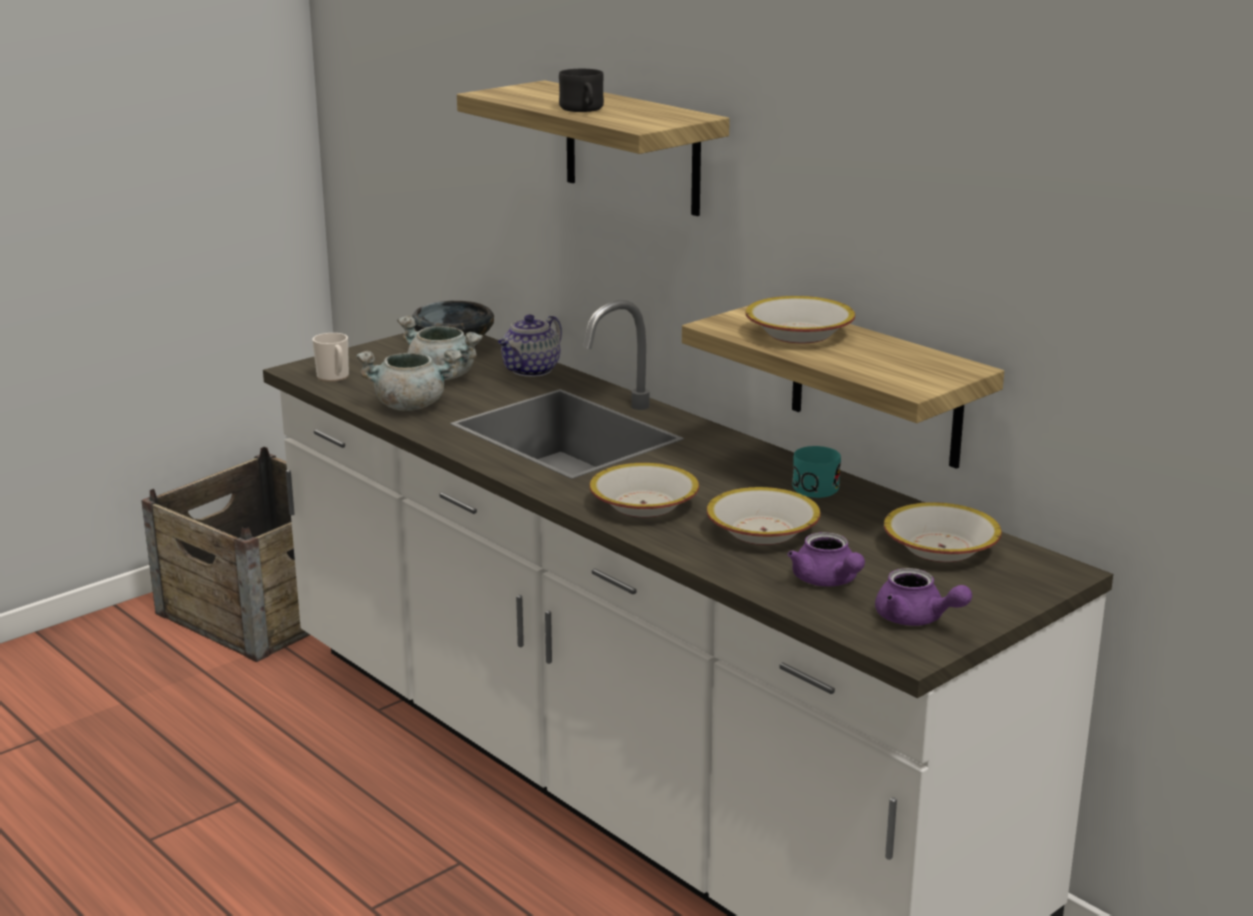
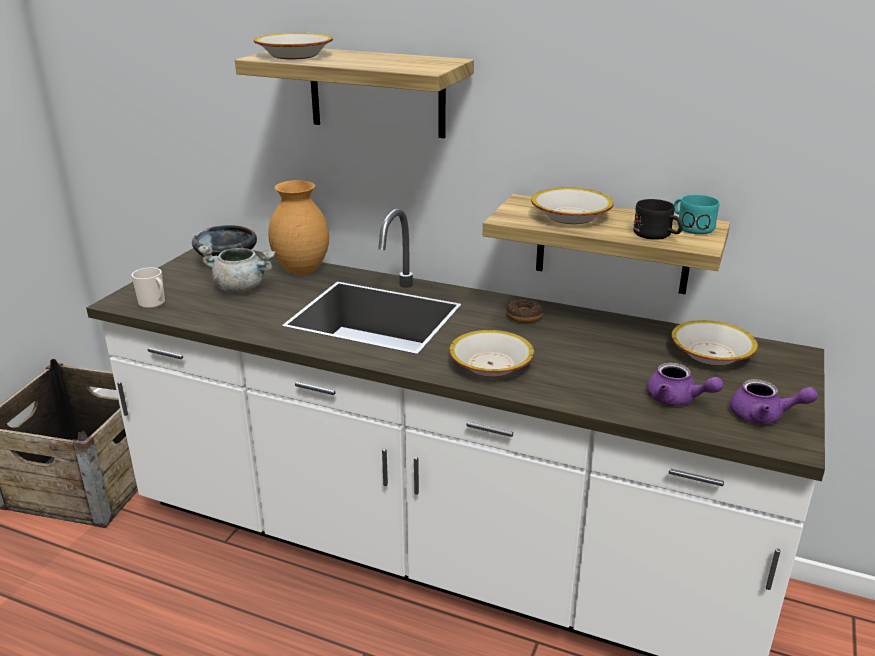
camera: 25 degrees left, 5 degrees up
(411, 405) = (238, 316): grey cooking pot -> none
(531, 371) = (302, 271): teapot -> brown vase
(583, 110) = (360, 62): black mug -> black mug (657, 235)
(746, 465) = (524, 316): none -> donut
(763, 532) = (592, 368): bowl -> bowl (295, 55)
(813, 486) = (583, 323): turquoise mug -> turquoise mug (690, 226)

